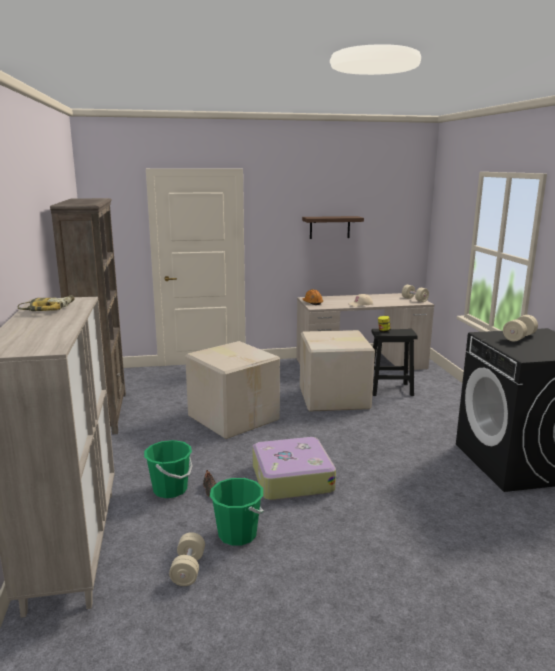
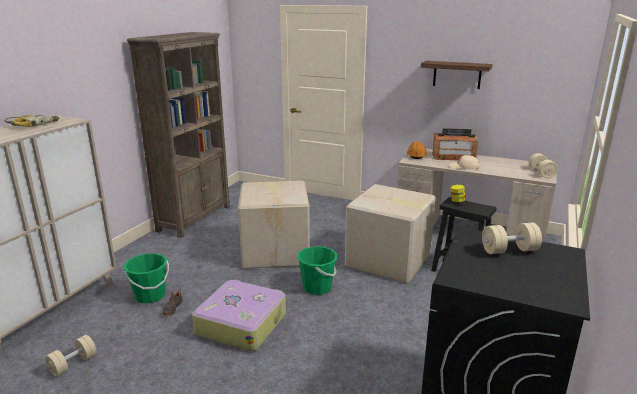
camera: 35 degrees right, 5 degrees up
(237, 534) = (138, 353): green bucket -> green bucket (317, 287)
(340, 299) = (453, 157): none -> radio

